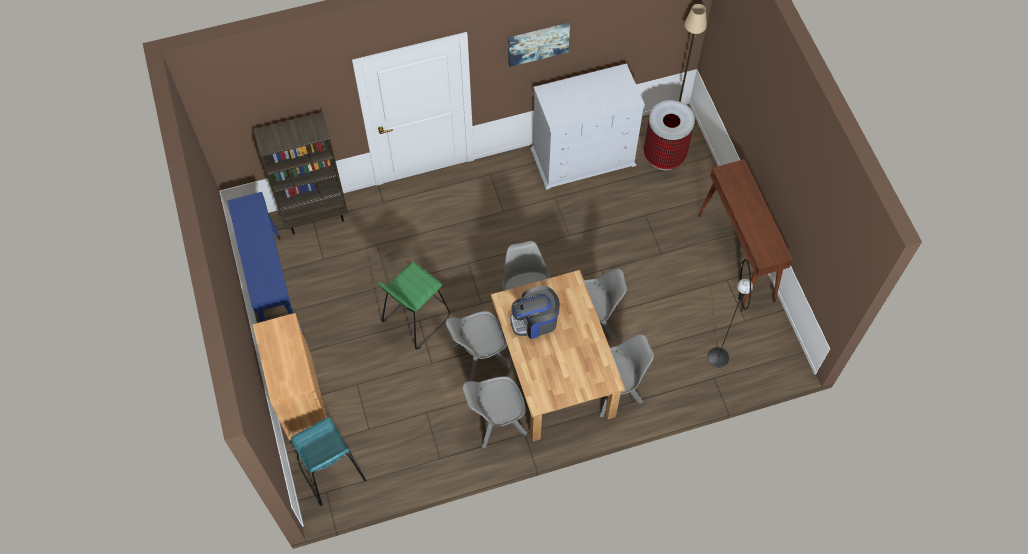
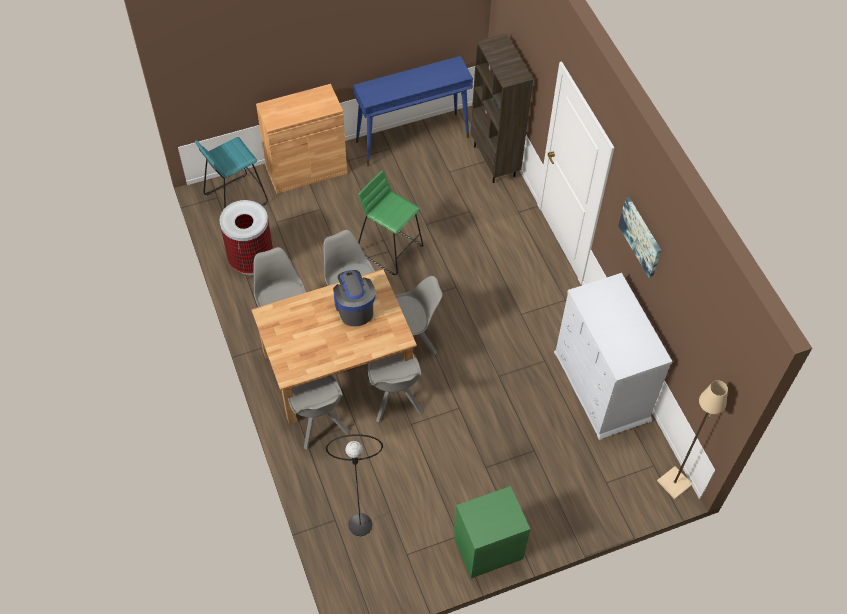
camera: 85 degrees right, 5 degrees down
(664, 156) = (617, 470): trash can -> trash can (251, 260)
(736, 258) = (487, 547): brown console table -> green nightstand

